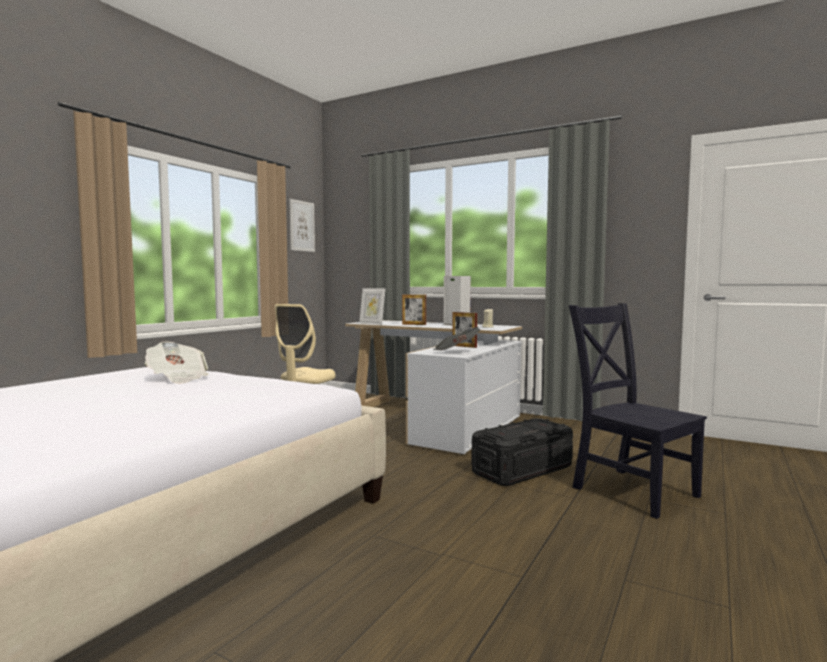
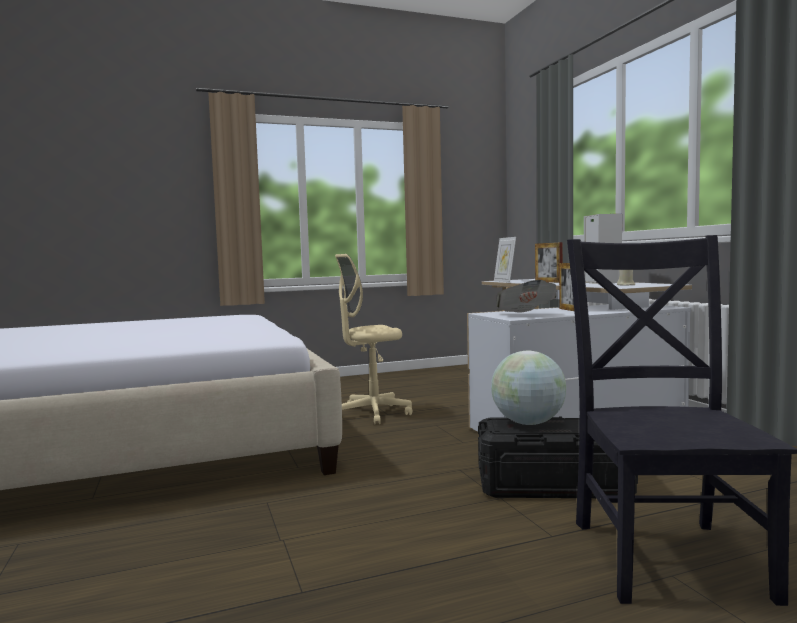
camera: 40 degrees right, 0 degrees up
(178, 378) = (216, 323): newspaper -> none
(301, 226) = (472, 172): picture -> none
(508, 430) = (528, 423): none -> globe

